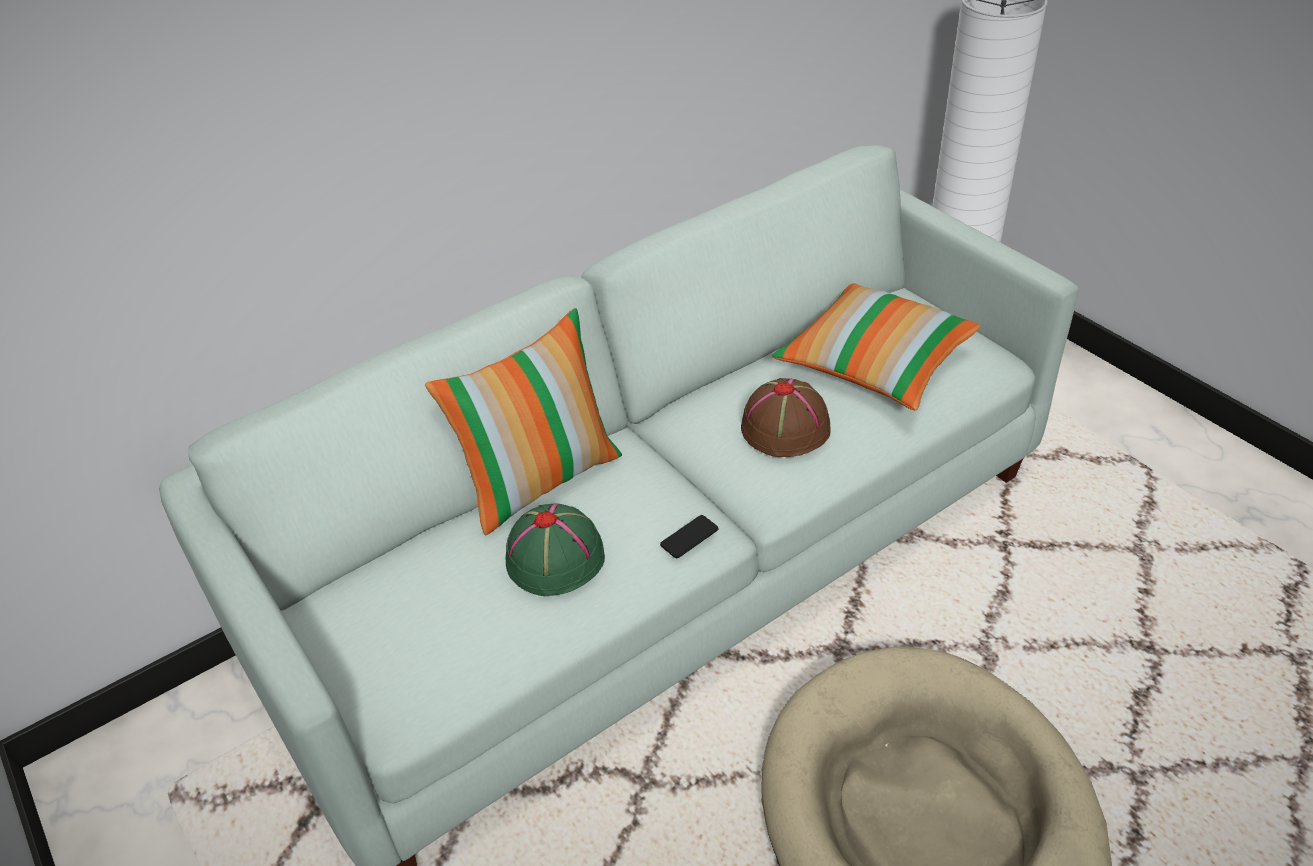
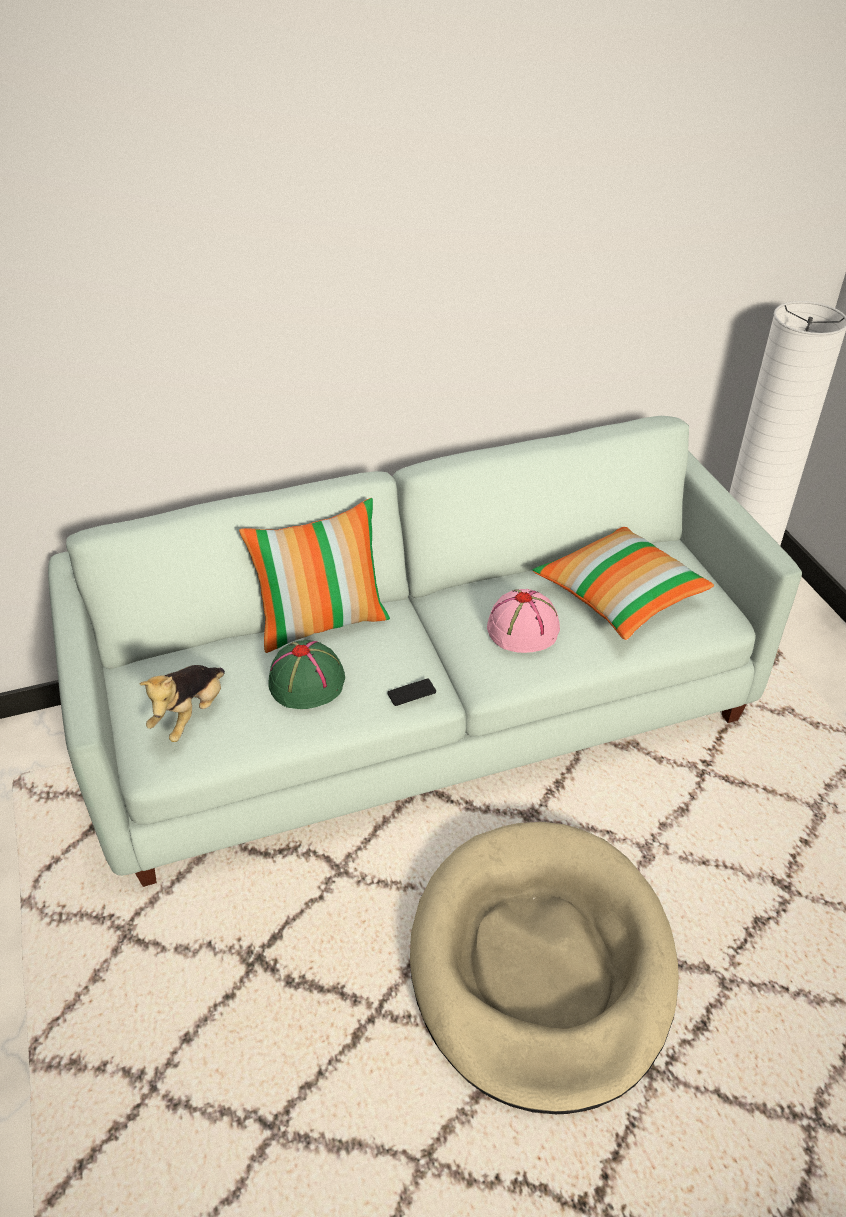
camera: 15 degrees right, 0 degrees up
(423, 640) = (190, 715): none -> plush toy
(786, 427) = (523, 628): brown hat -> pink hat

